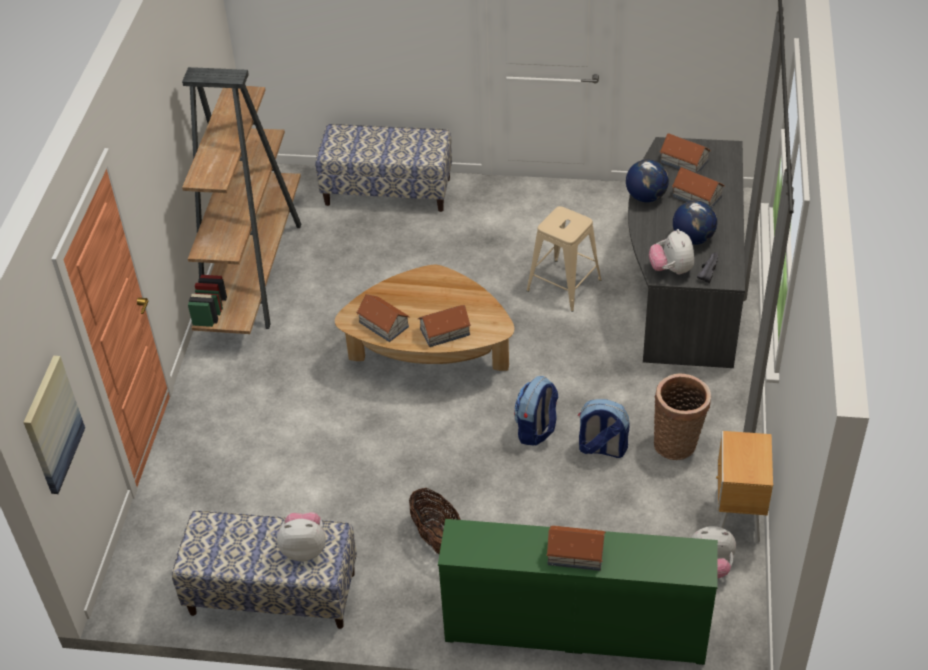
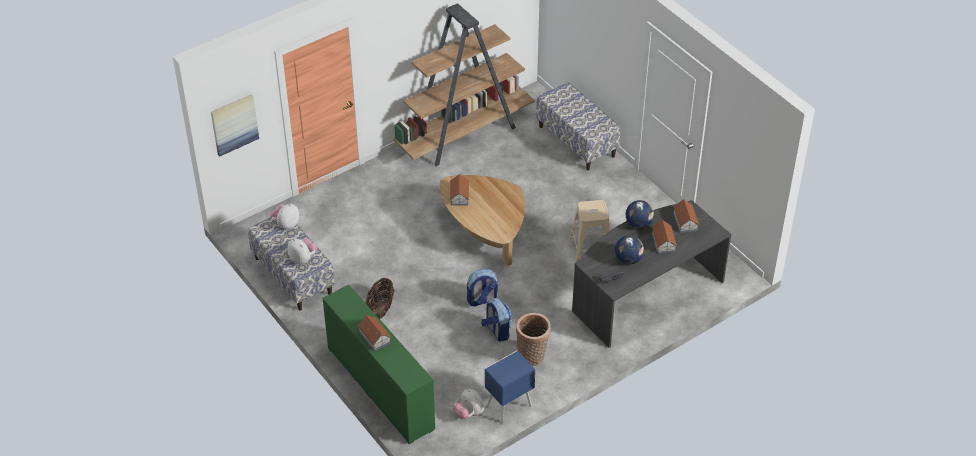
camera: 45 degrees right, 0 degrees up
(445, 332) = (479, 219): toy house -> none
(671, 269) = (595, 265): plush toy -> plush toy (286, 224)
(736, 519) = (508, 406): brown nightstand -> blue nightstand

